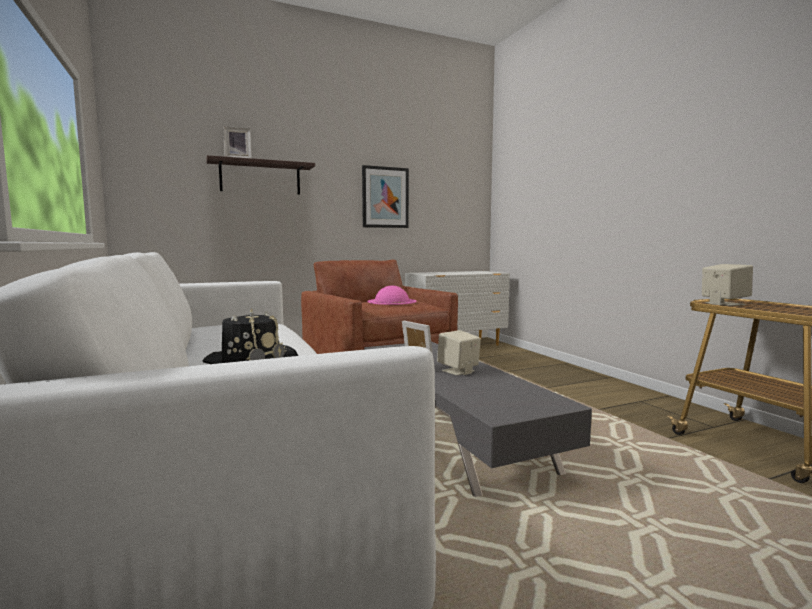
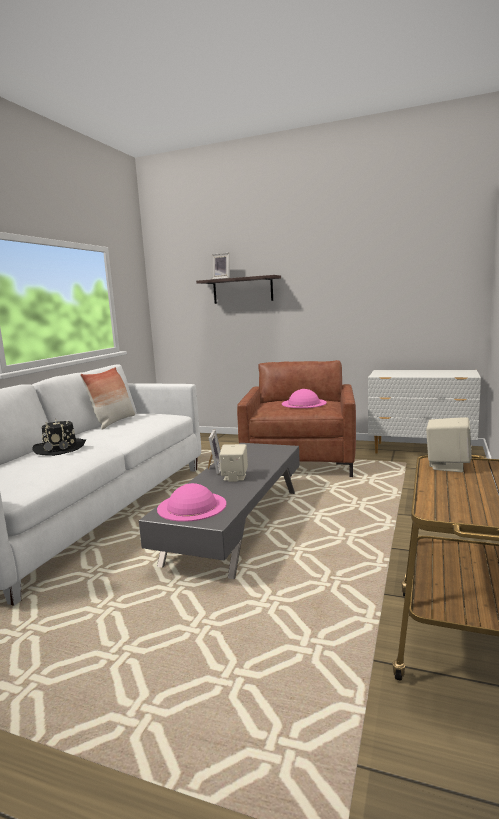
camera: 45 degrees right, 5 degrees up
(207, 334) = (113, 422): none -> pillow
(385, 197) = (353, 295): picture -> none
(501, 400) = (191, 506): none -> pink hat

